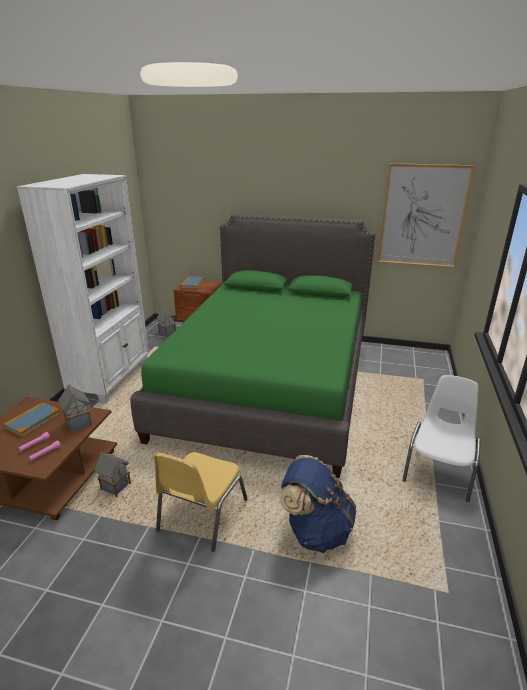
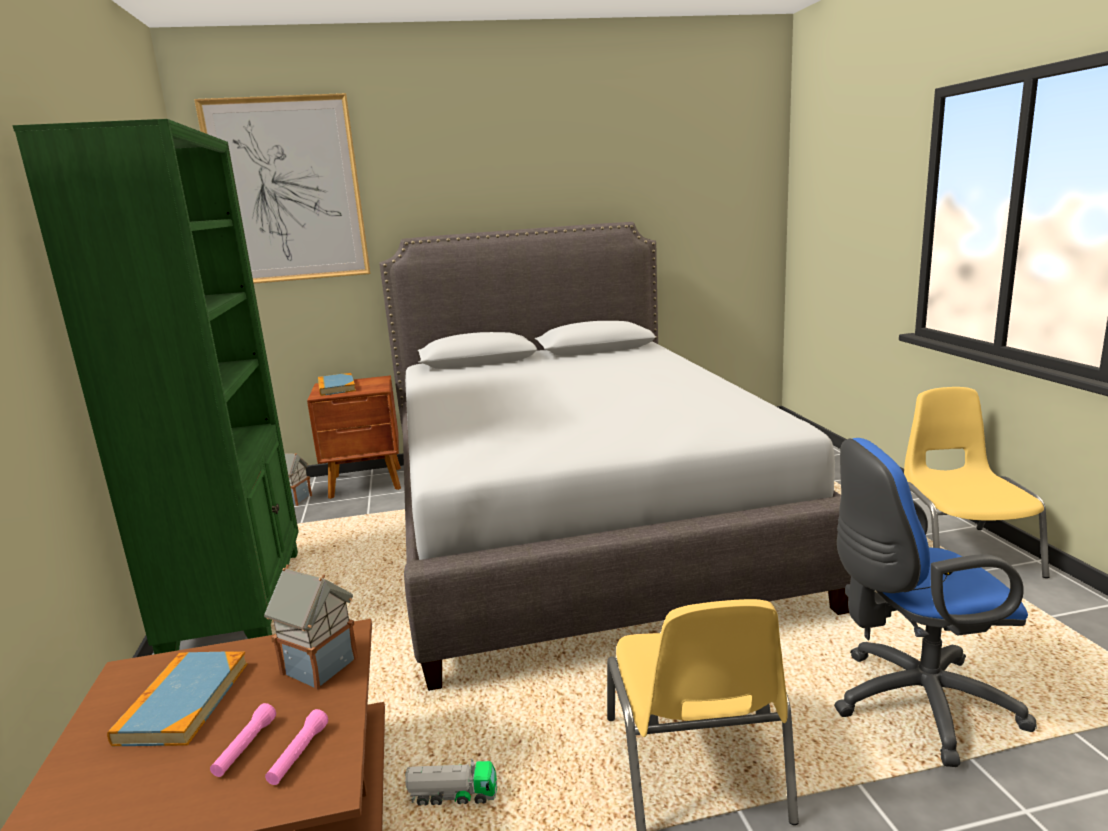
camera: 25 degrees left, 10 degrees down
(111, 378) = (240, 602): white bookcase -> green bookcase
(115, 487) = (453, 796): toy house -> toy truck
(270, 385) = (577, 522): green bed -> grey bed
(315, 530) = (913, 704): blue backpack -> blue office chair
(423, 216) = (716, 207): picture -> picture (287, 191)
(439, 470) = (961, 553): white chair -> yellow chair

